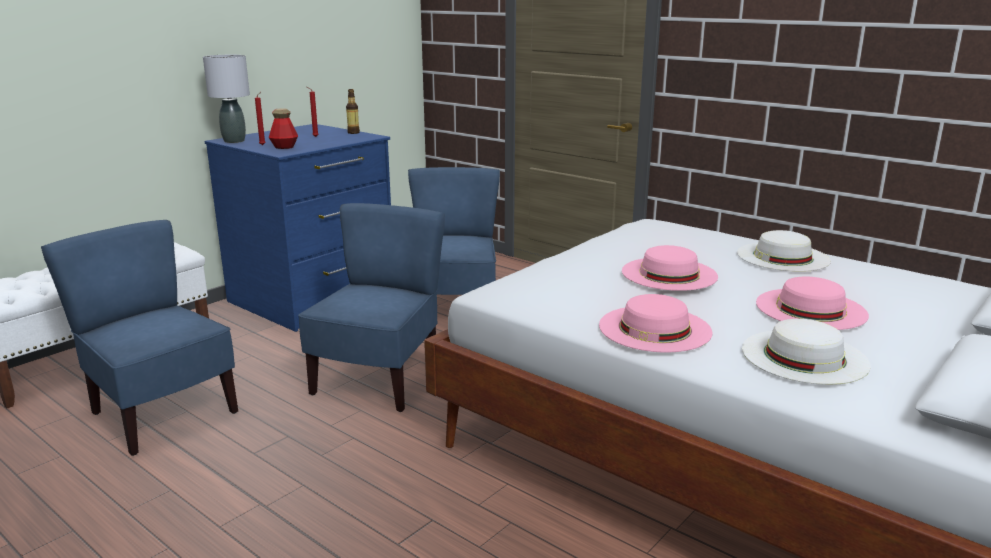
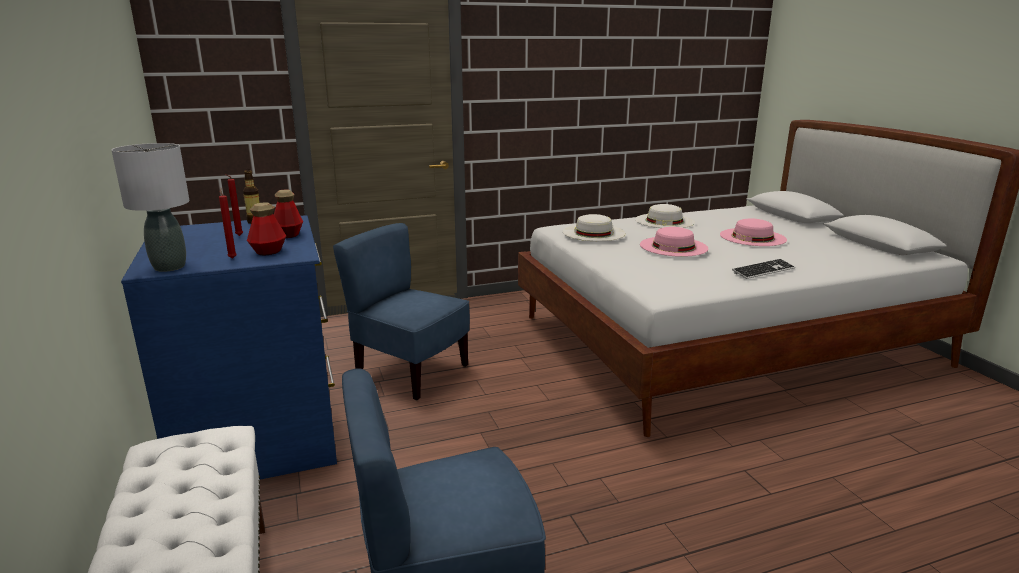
camera: 60 degrees left, 0 degrees up
(330, 143) = (288, 235): none -> bottle
(378, 381) = (504, 441): blue chair -> none
(654, 328) = (763, 270): pink hat -> keyboard
(804, 356) = (818, 254): white hat -> white hat (593, 232)

